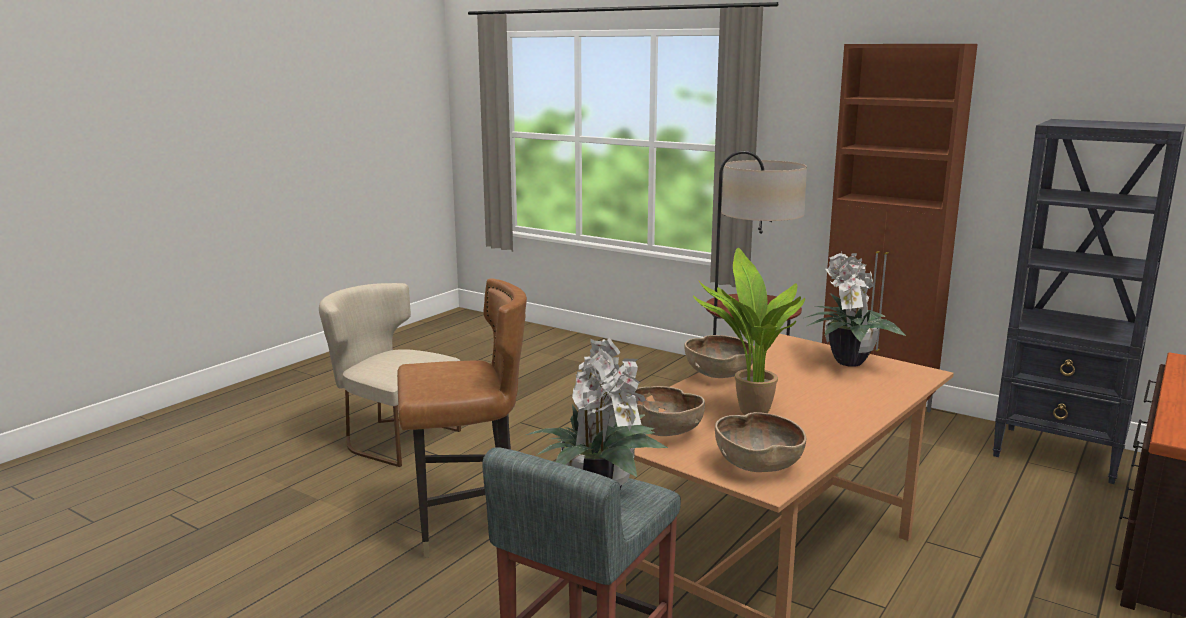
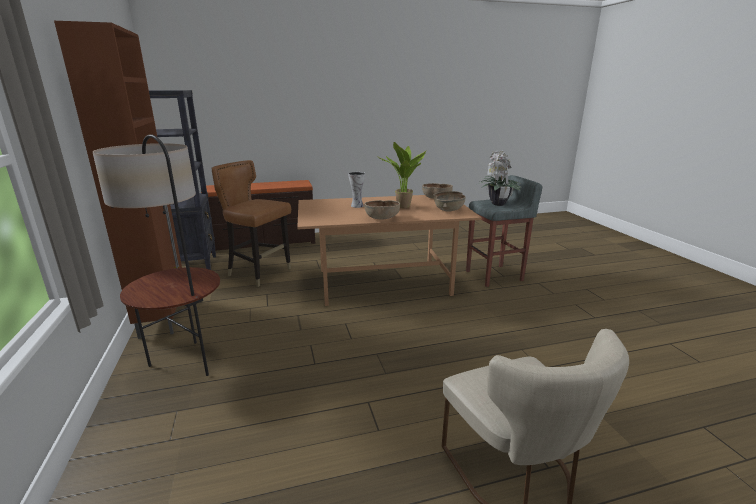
camera: 140 degrees left, 5 degrees up
(467, 524) = (496, 347): brown chair -> brown chair (259, 273)
(830, 389) = (357, 205): none -> vase
(848, 363) = (320, 209): potted plant -> none

